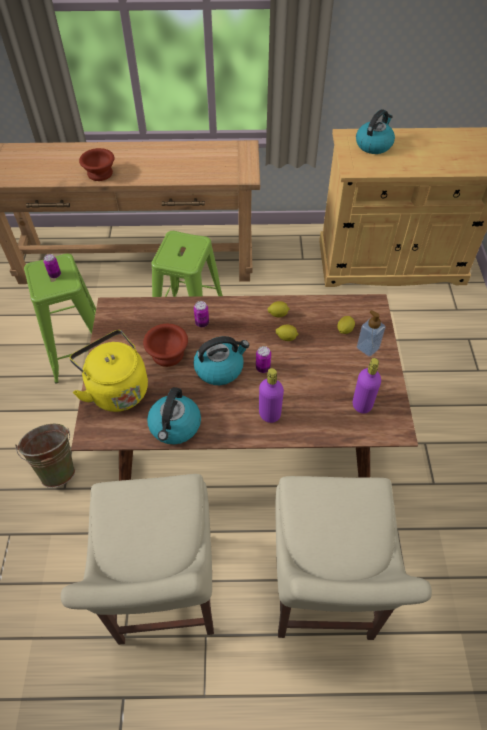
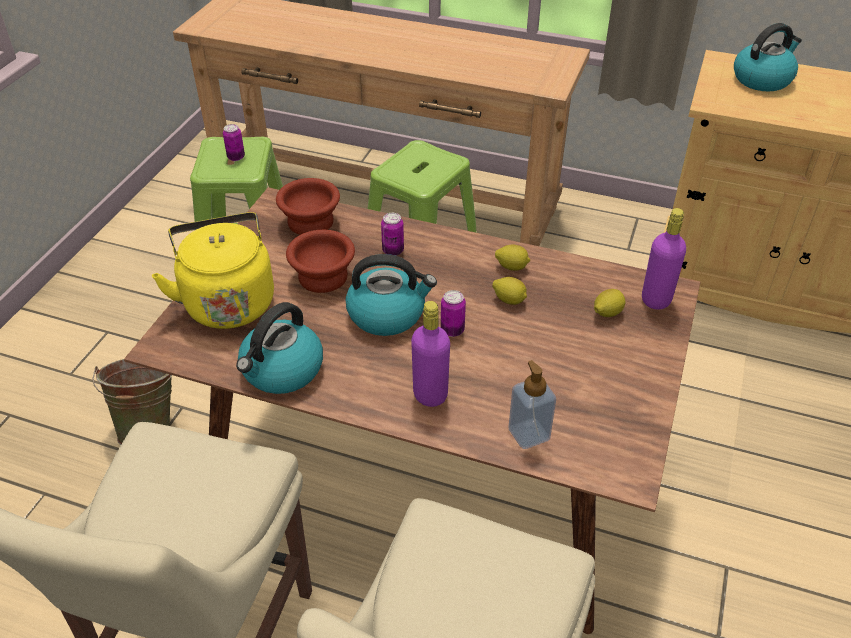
camera: 20 degrees right, 10 degrees down
(101, 173) = (350, 48): brown bowl -> brown bowl (312, 223)
(362, 405) = (585, 423): purple bottle -> purple bottle (656, 300)
(367, 348) = (634, 346): soap dispenser -> soap dispenser (528, 434)

